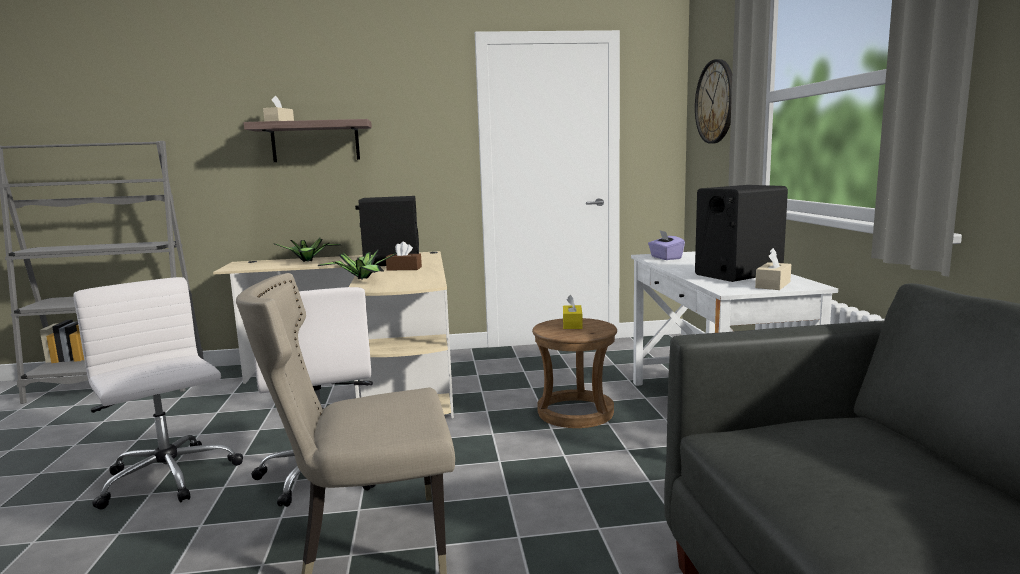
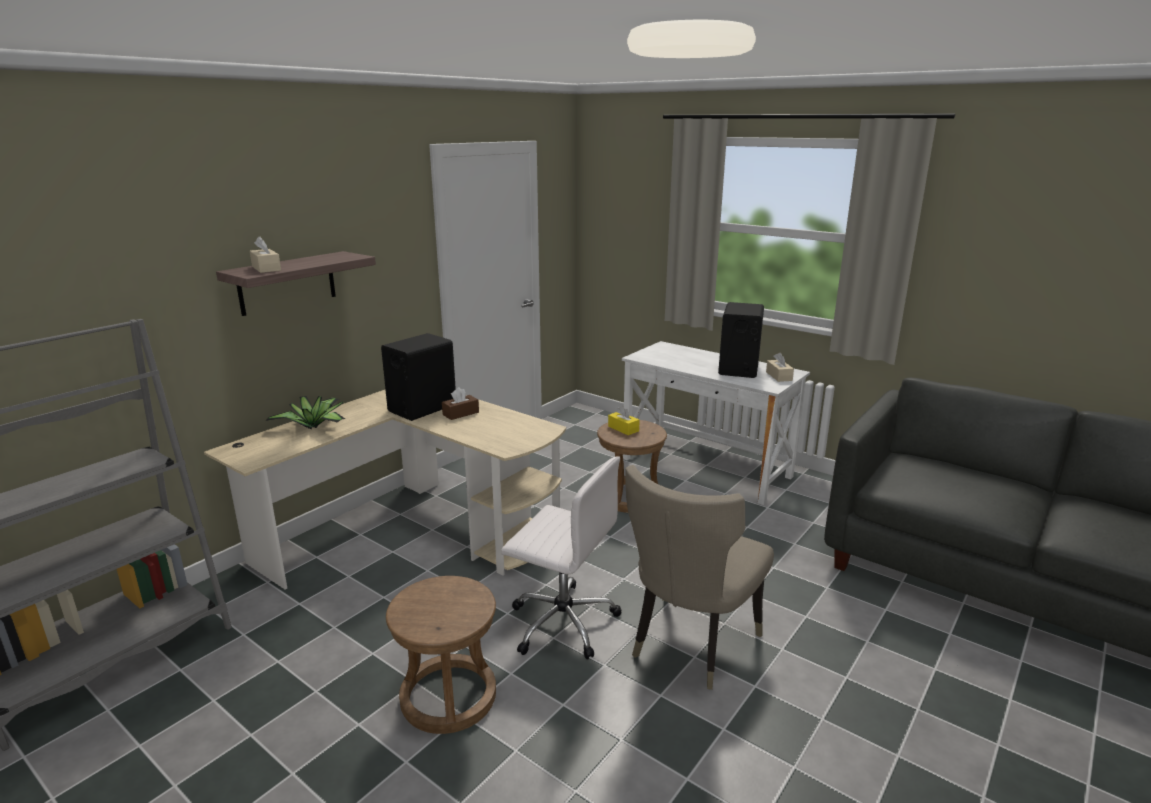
camera: 45 degrees left, 10 degrees up
(169, 479) = (448, 696): white office chair -> brown stool
(360, 279) = (463, 438): potted plant -> none
(665, 258) = (655, 358): purple tissue box -> none
(715, 102) = (627, 213): wall clock -> none

